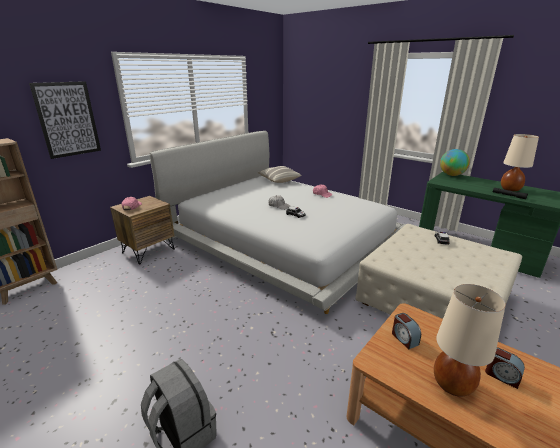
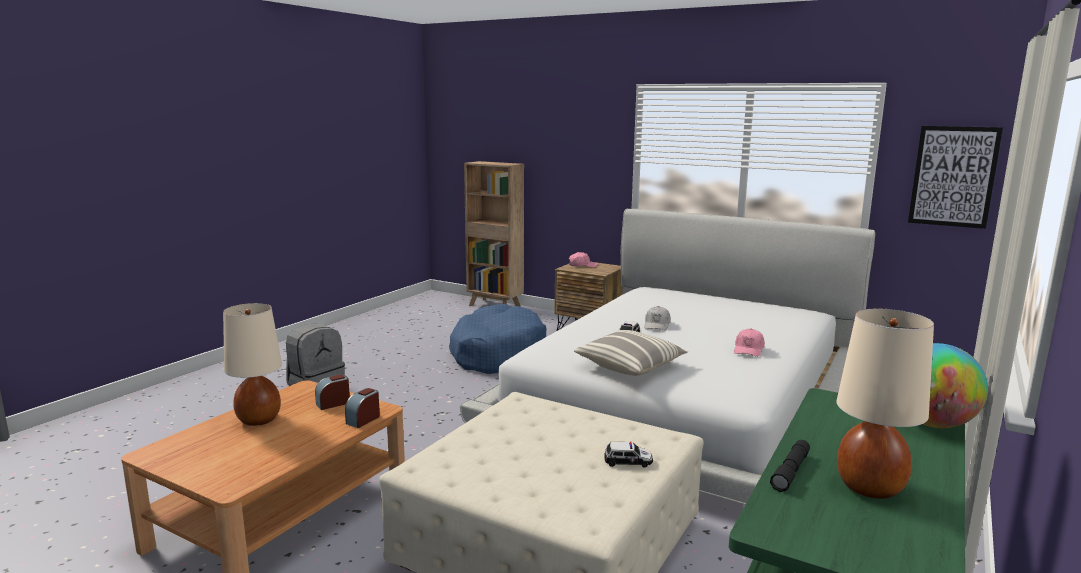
camera: 80 degrees right, 10 degrees down
(67, 119) = (575, 155): picture -> picture (953, 176)
(163, 296) = (497, 354): none -> blue dog bed
(279, 180) = (797, 320): pillow -> pillow (630, 366)
(502, 376) = (258, 447): alarm clock -> alarm clock (363, 420)

